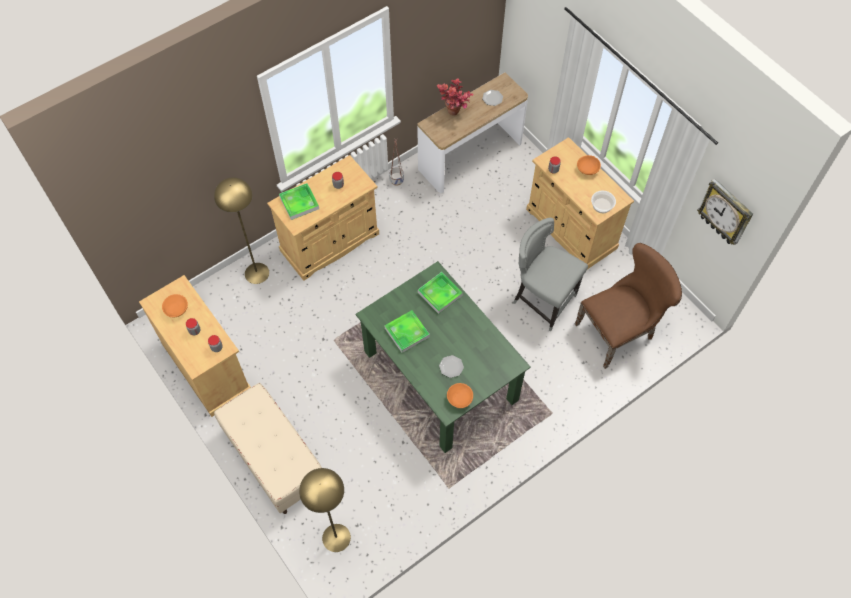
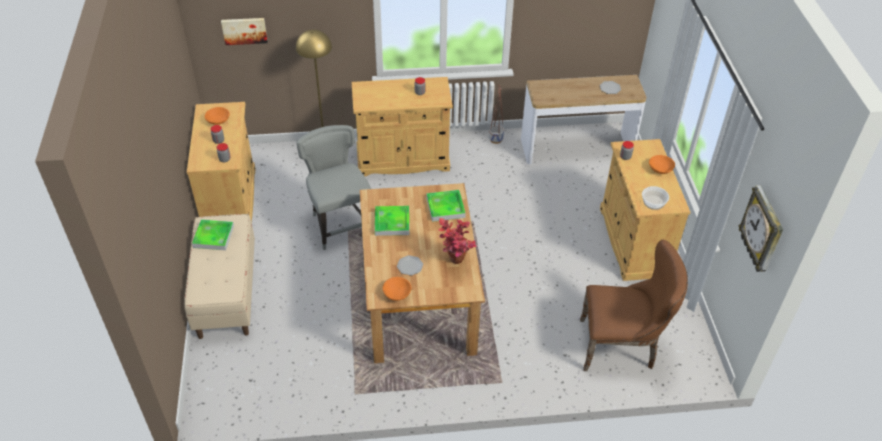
camera: 30 degrees right, 15 degrees down
(154, 209) = (244, 30): none -> picture
(299, 203) = (377, 92): tray -> tray (213, 237)
(336, 537) = (225, 380): yellow floor lamp -> none
(439, 375) = (418, 299): green dining table -> brown dining table
(455, 114) = (565, 87): potted plant -> potted plant (455, 263)
(542, 300) = (562, 285): grey chair -> grey chair (340, 225)

